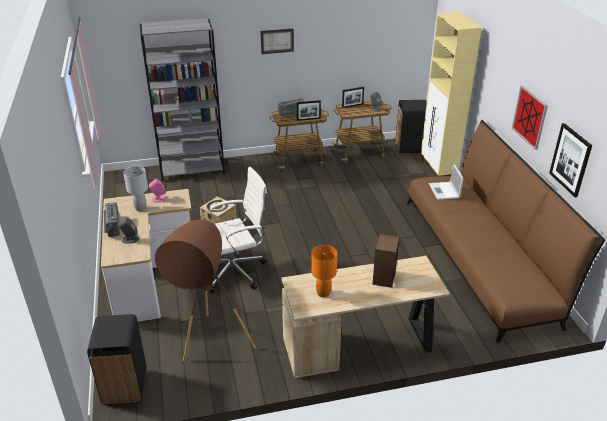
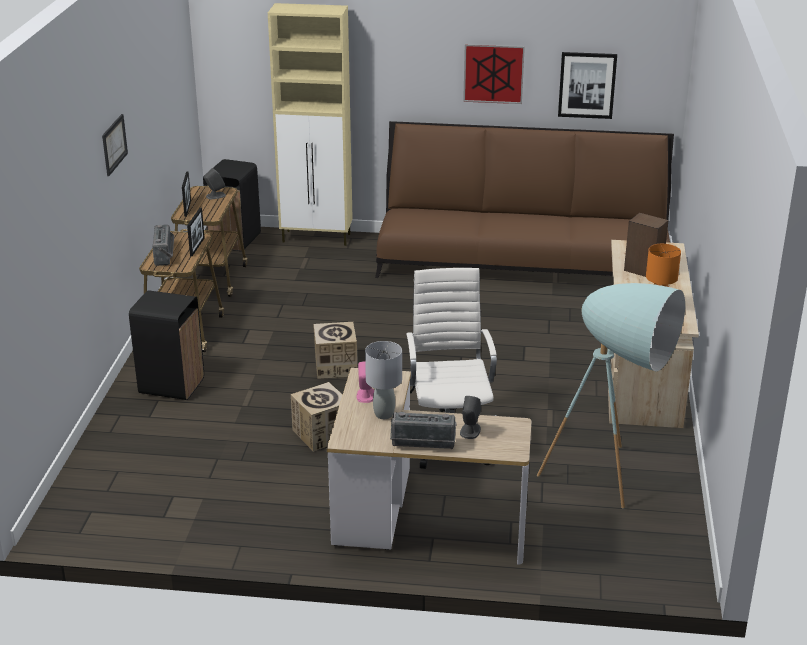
camera: 70 degrees left, 5 degrees down
(124, 387) = (658, 566): black trash can -> black trash can (172, 386)
(192, 169) = (114, 436): grey bookcase -> none
(209, 350) = (611, 484): brown floor lamp -> turquoise floor lamp
(290, 214) = (335, 367): none -> cardboard box
(444, 191) = (434, 220): laptop -> none

